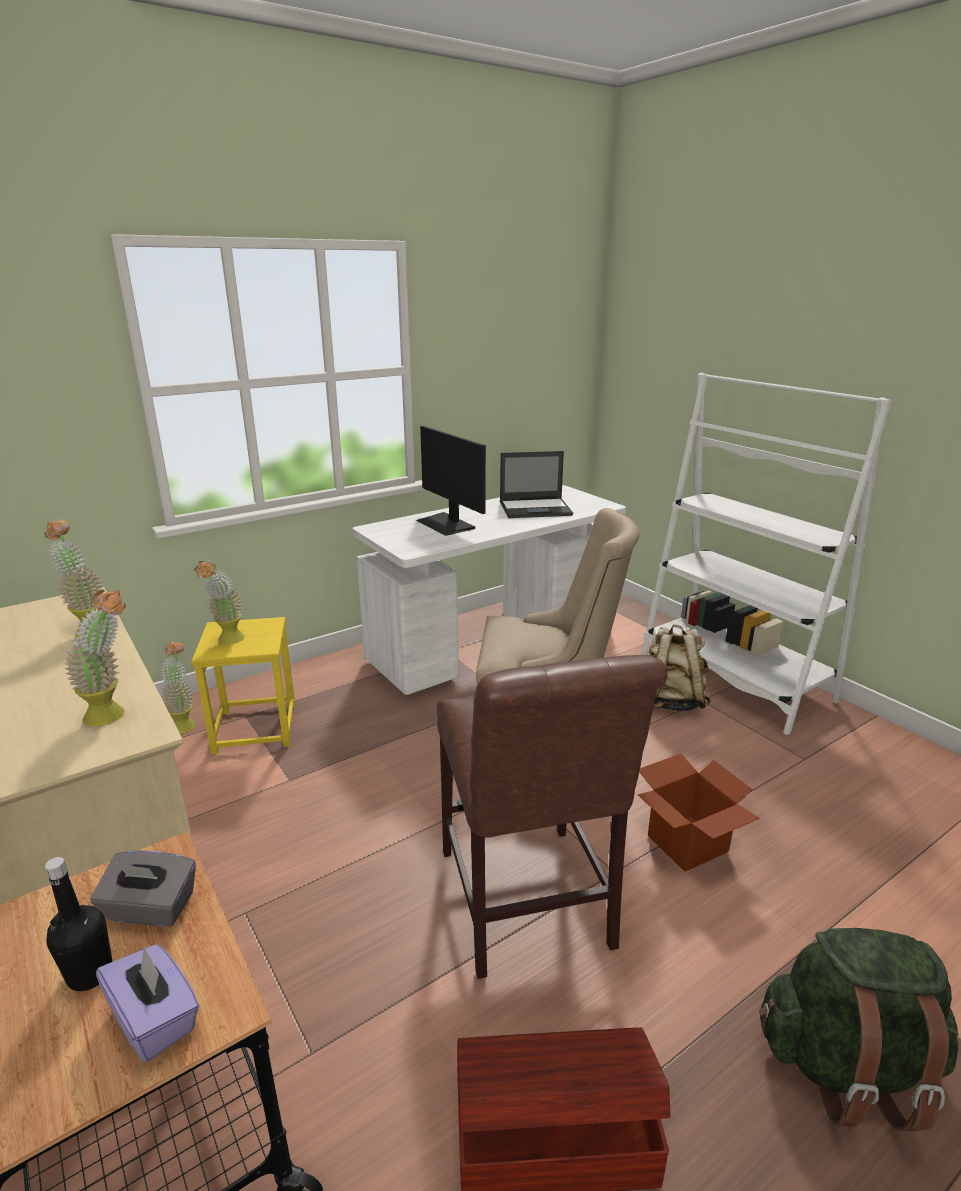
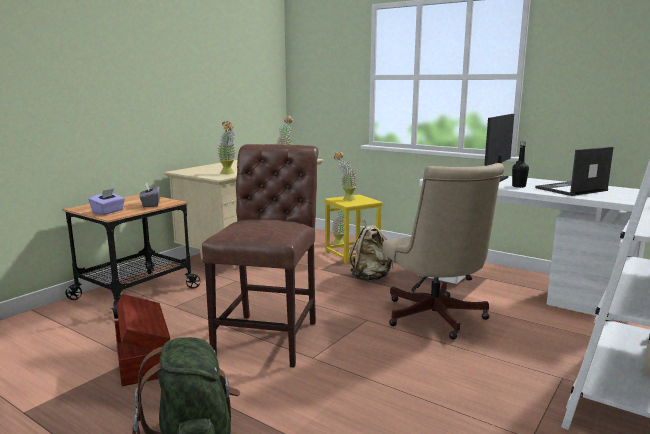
camera: 70 degrees right, 10 degrees down
(90, 973) = (125, 205): black bottle -> black bottle (519, 186)
(526, 906) = (270, 336): brown chair -> brown chair turned 135 degrees clockwise
(536, 508) = (571, 189): laptop -> laptop turned 90 degrees clockwise
(670, 701) = (539, 363): beige backpack -> beige backpack (370, 278)
(687, 843) = (358, 381): cardboard box -> none

